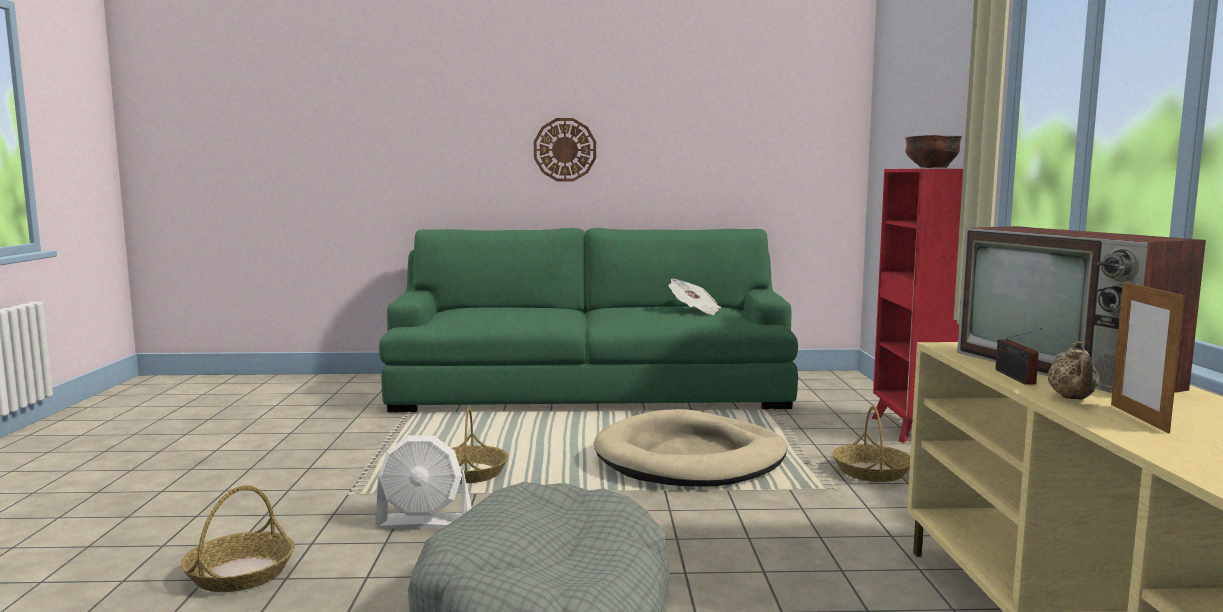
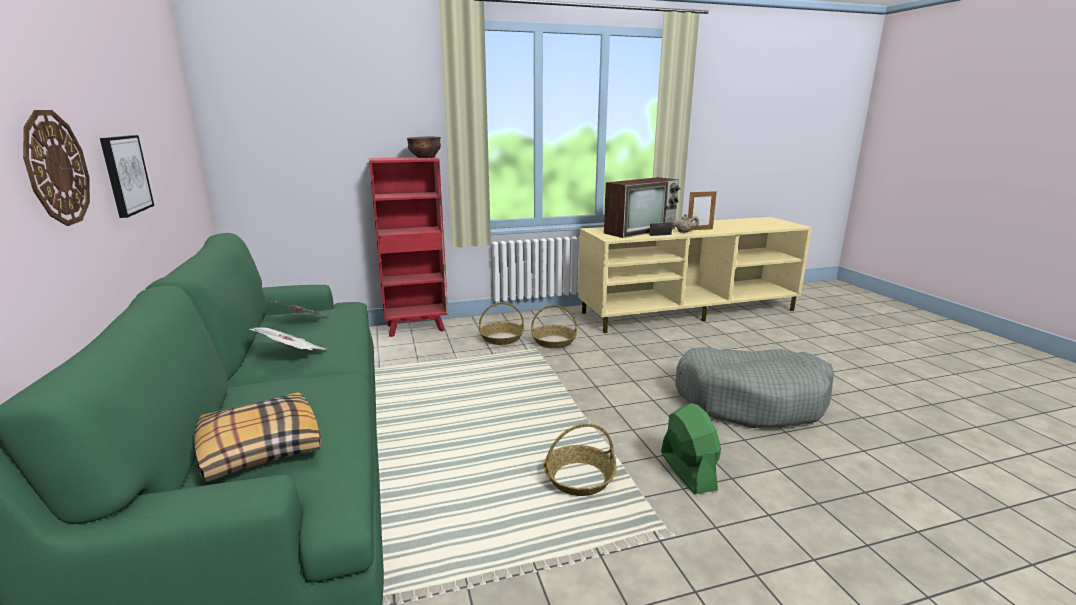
camera: 105 degrees left, 10 degrees up
(240, 573) = (840, 529): basket -> basket (553, 341)
(425, 522) = (687, 471): white fan -> green fan
(473, 312) = (259, 448): none -> pillow
(615, 312) = (292, 355): none -> newspaper
(655, 162) = (125, 174): none -> picture
(691, 458) = (498, 388): beige dog bed -> none

